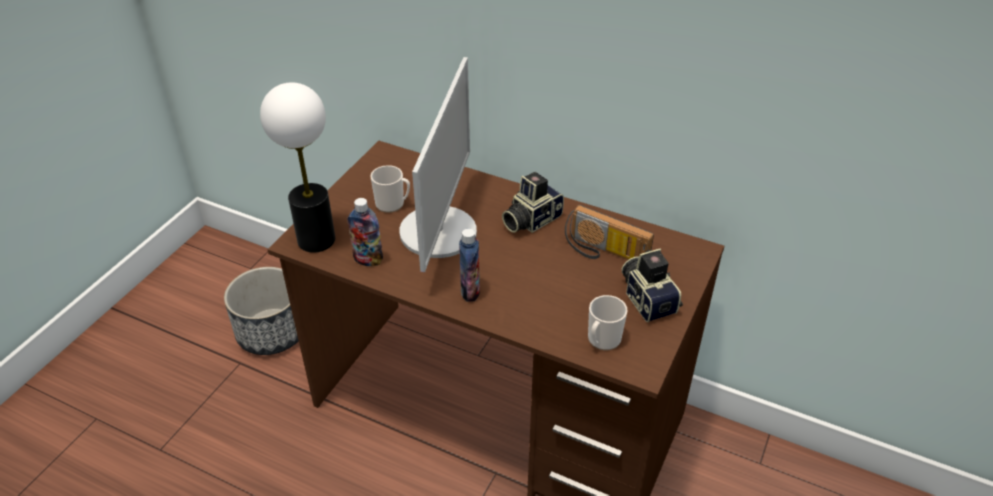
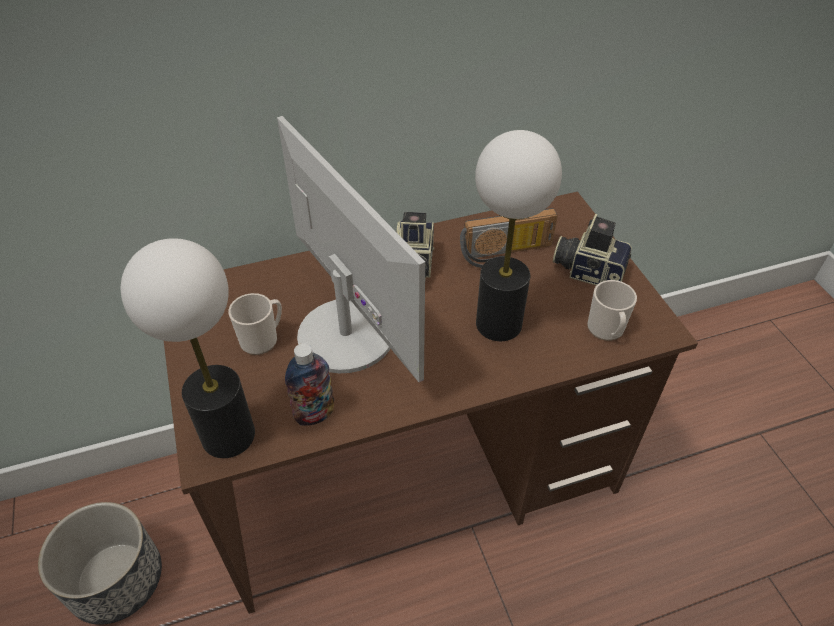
camera: 45 degrees left, 5 degrees up
(470, 291) = (451, 370): bottle -> none
(535, 287) = (498, 324): none -> table lamp

